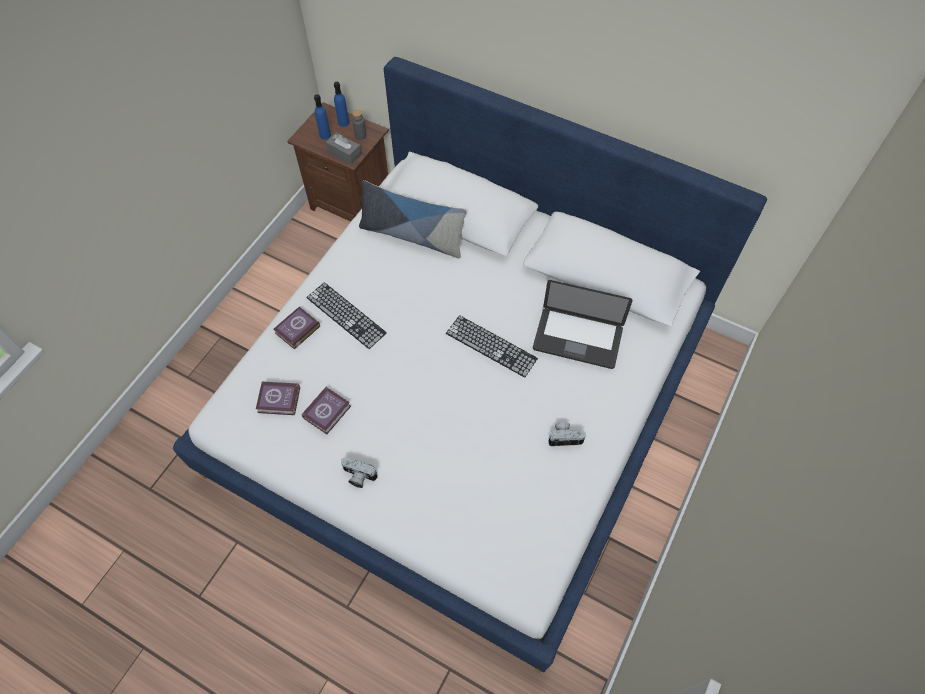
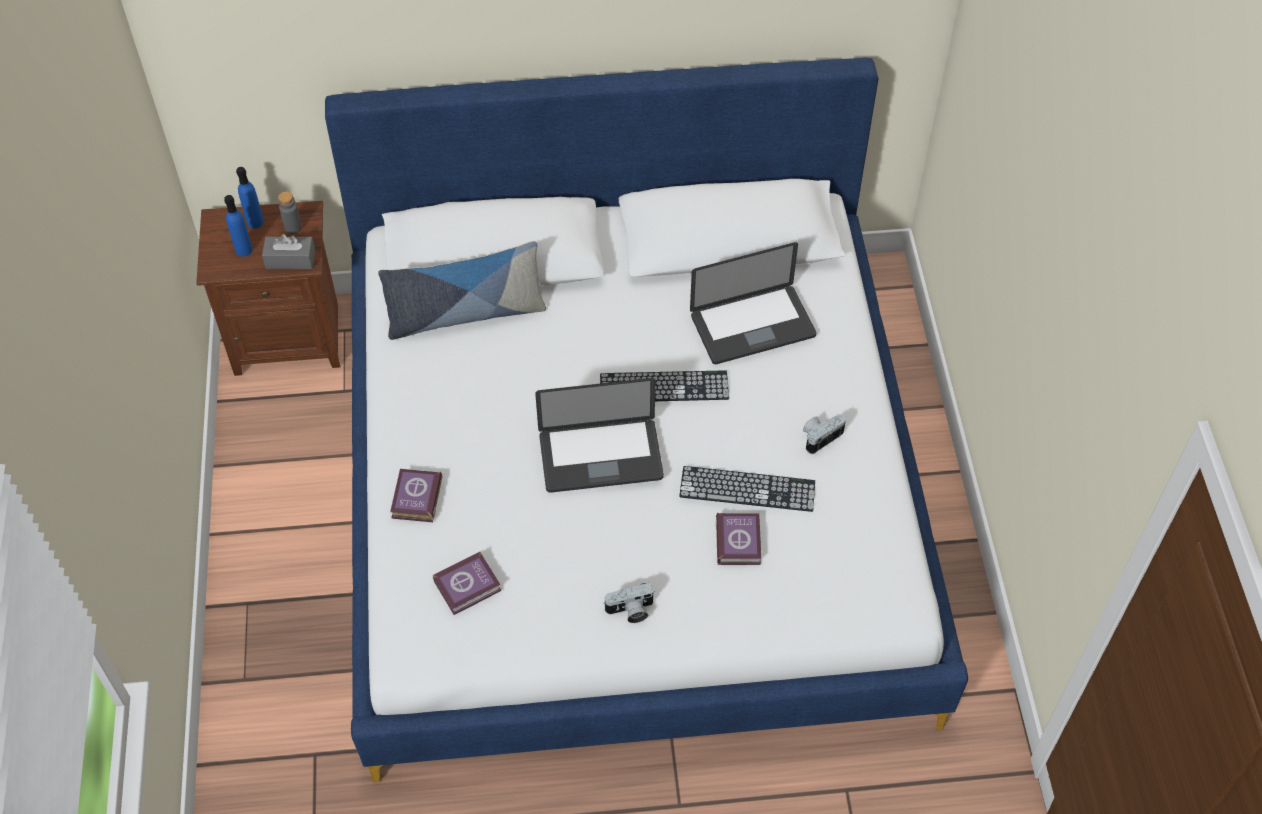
camera: 35 degrees left, 5 degrees down
(328, 412) = (538, 563): book -> book (739, 540)
(346, 315) = (463, 448): keyboard -> keyboard (747, 489)
(417, 367) = (600, 457): none -> laptop

